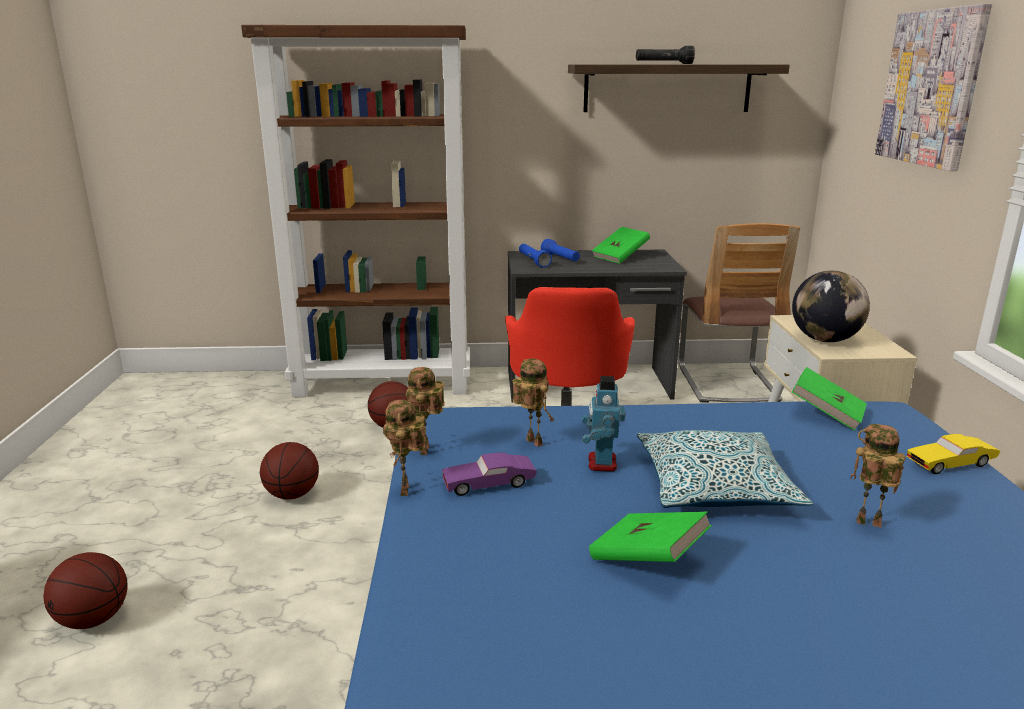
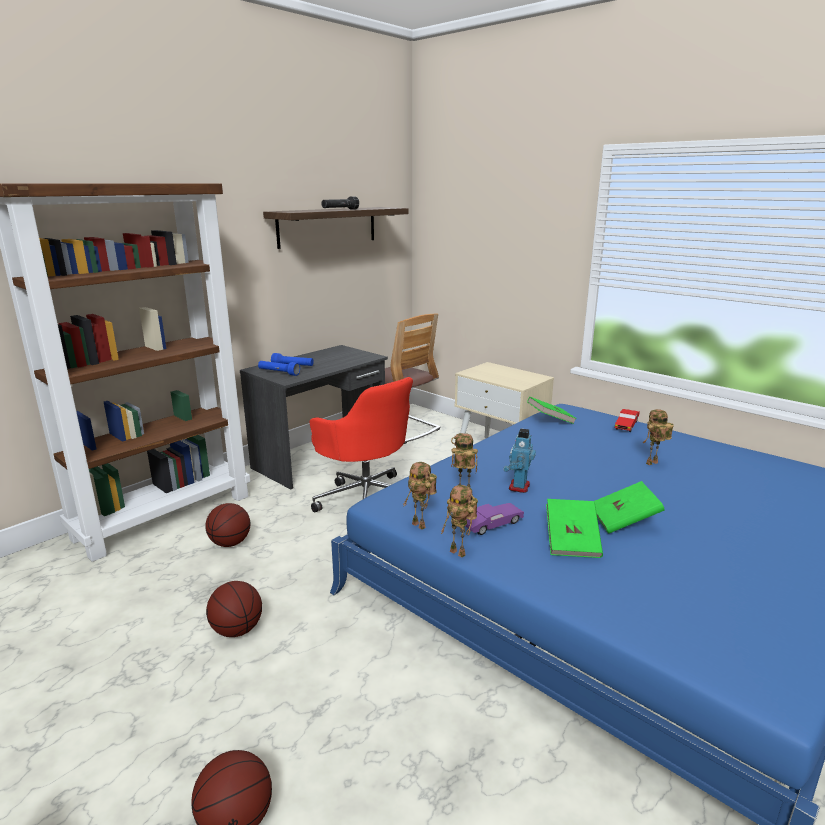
camera: 45 degrees left, 0 degrees up
(489, 484) = (491, 525): purple toy car -> purple toy car turned 150 degrees counterclockwise
(601, 463) = (518, 487): toy robot -> toy robot turned 60 degrees clockwise
(620, 257) = (328, 356): green book -> green book (572, 542)
(715, 487) = (581, 474): pillow -> none
(825, 340) = (505, 379): globe -> none
(930, 88) = (510, 222): picture -> none
(950, 464) = (626, 425): yellow toy car -> red toy car

